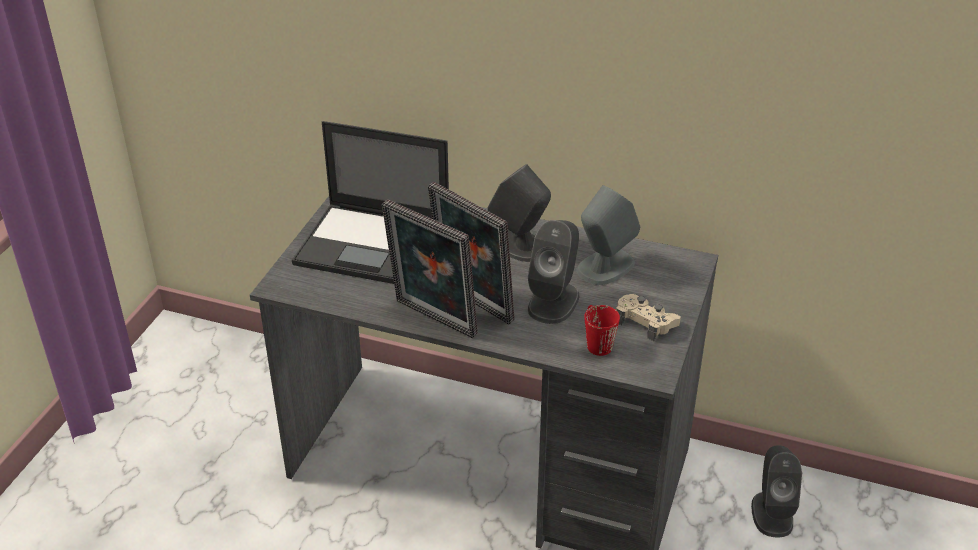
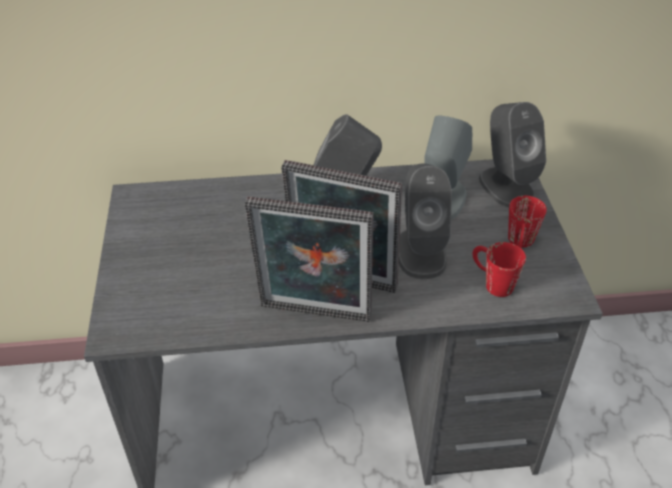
camera: 25 degrees left, 5 degrees up
(375, 245) = (196, 249): laptop -> none
(645, 322) = (520, 245): beige game controller -> red mug
(772, 513) = (591, 370): grey speaker -> grey speaker (506, 186)

